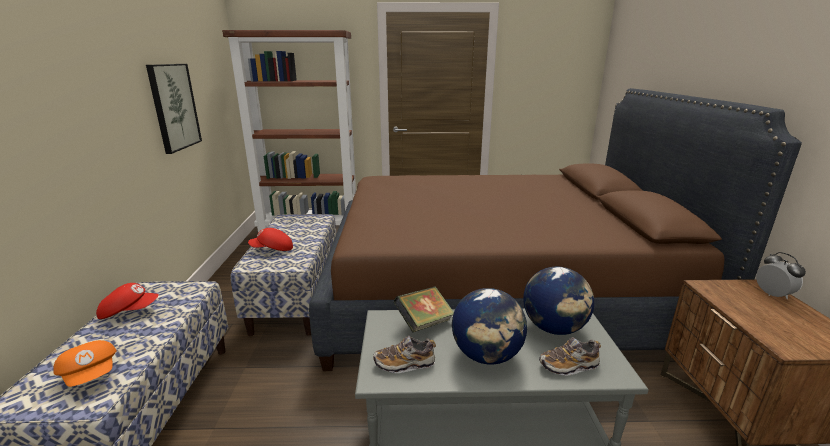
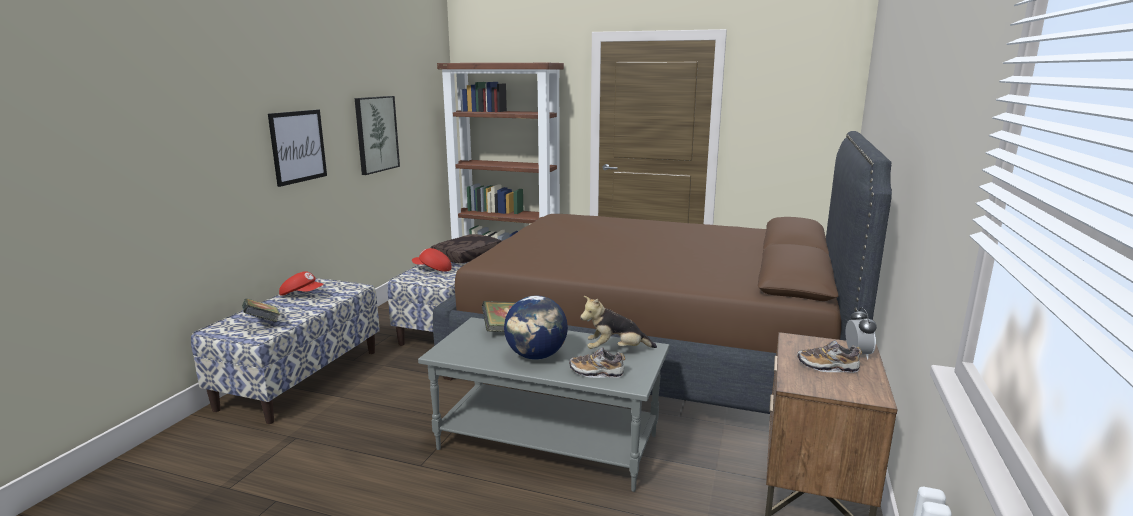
camera: 20 degrees right, 5 degrees down
(87, 126) = (298, 146): none -> picture
(92, 374) = (263, 324): orange cap -> book
(299, 228) = (468, 257): none -> brown pillow
(404, 364) = (467, 350): shoe -> shoe (827, 367)
(554, 328) = (615, 351): globe -> plush toy

